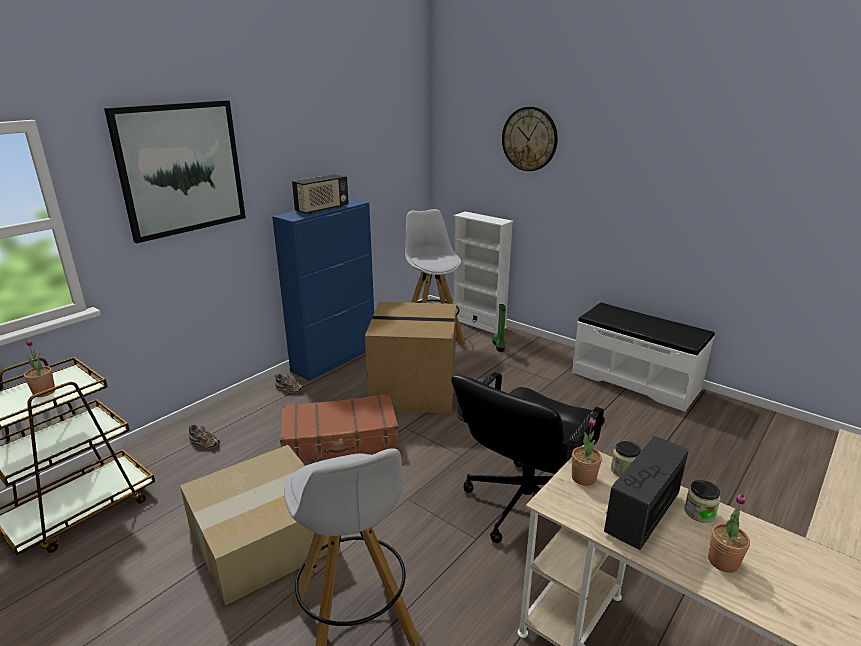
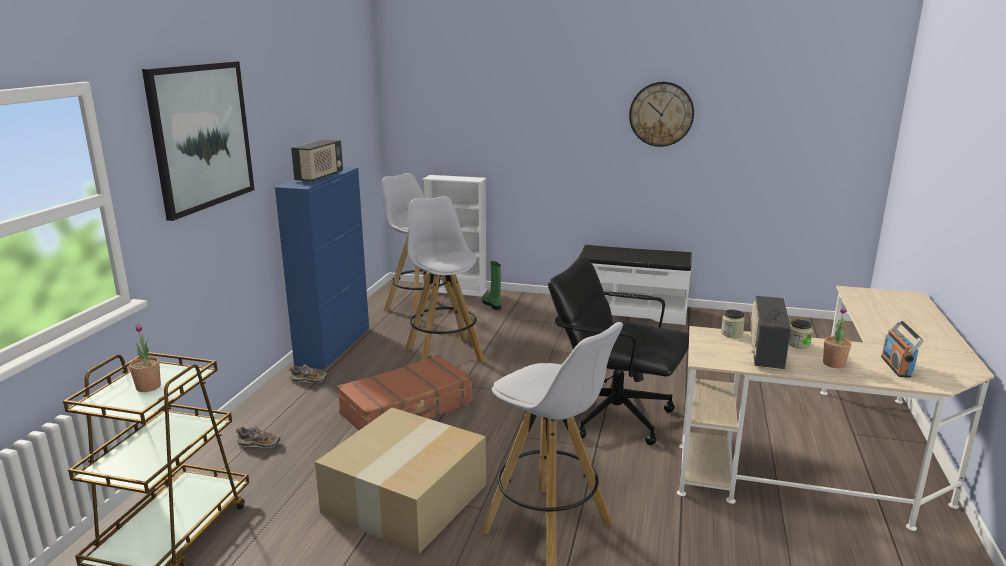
camera: 25 degrees left, 5 degrees down
(415, 389) = (443, 354): cardboard box -> white stool
(523, 504) = (614, 415): black office chair -> black office chair turned 105 degrees clockwise
(529, 139) = (496, 96): wall clock -> wall clock (661, 114)
(583, 478) = (710, 343): potted plant -> none
(819, 598) = (896, 367): none -> radio

